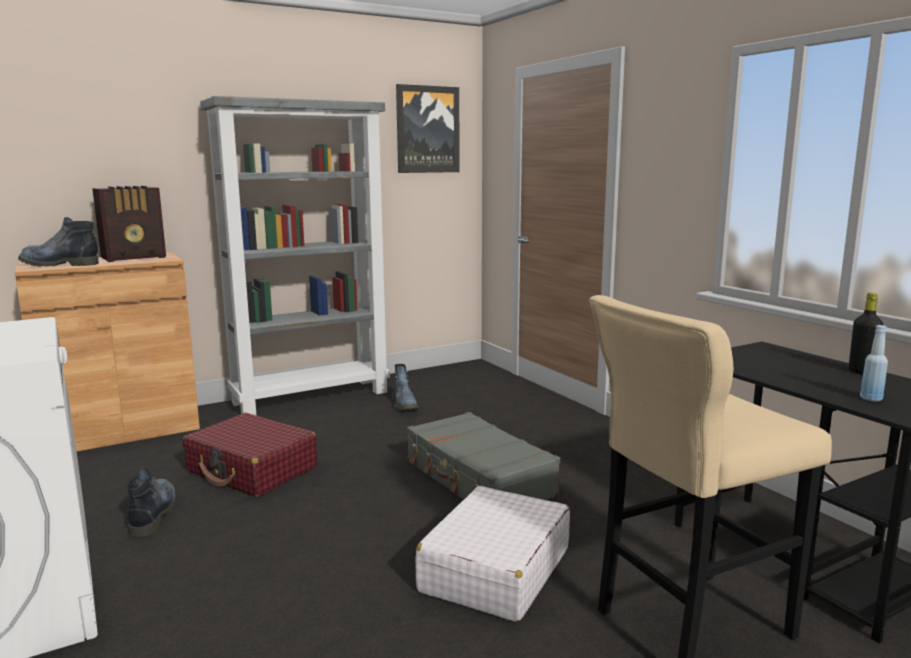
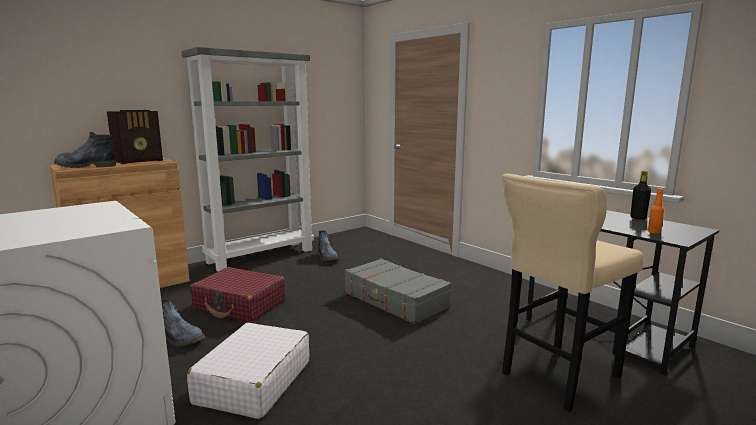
camera: 10 degrees left, 0 degrees up
(153, 513) = (180, 339): boot -> boot turned 135 degrees clockwise
(427, 129) = (331, 74): picture -> none
(495, 570) = (429, 355): white suitcase -> white suitcase (253, 382)
(871, 399) = (654, 232): blue bottle -> orange bottle

